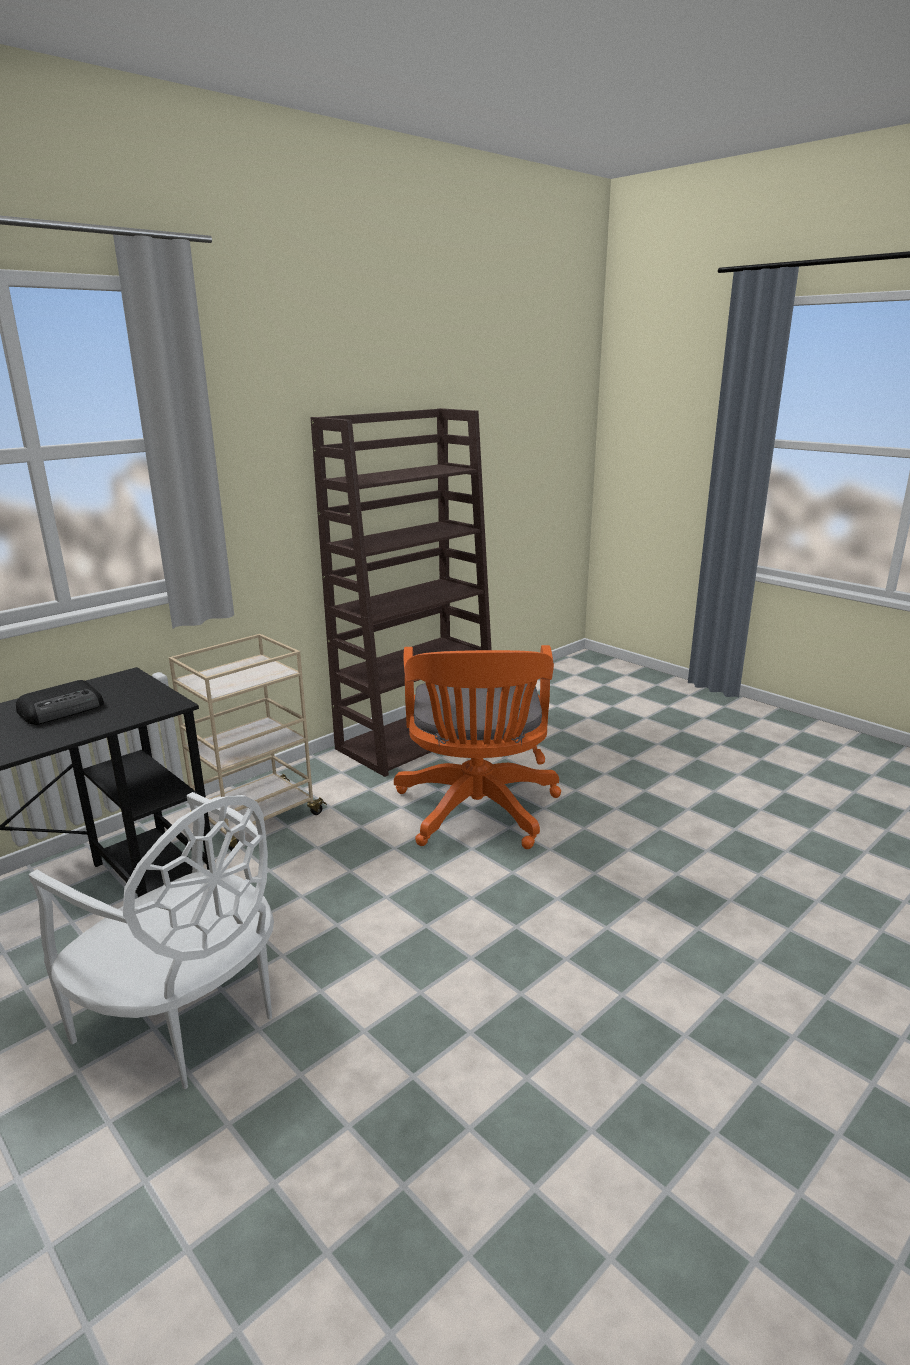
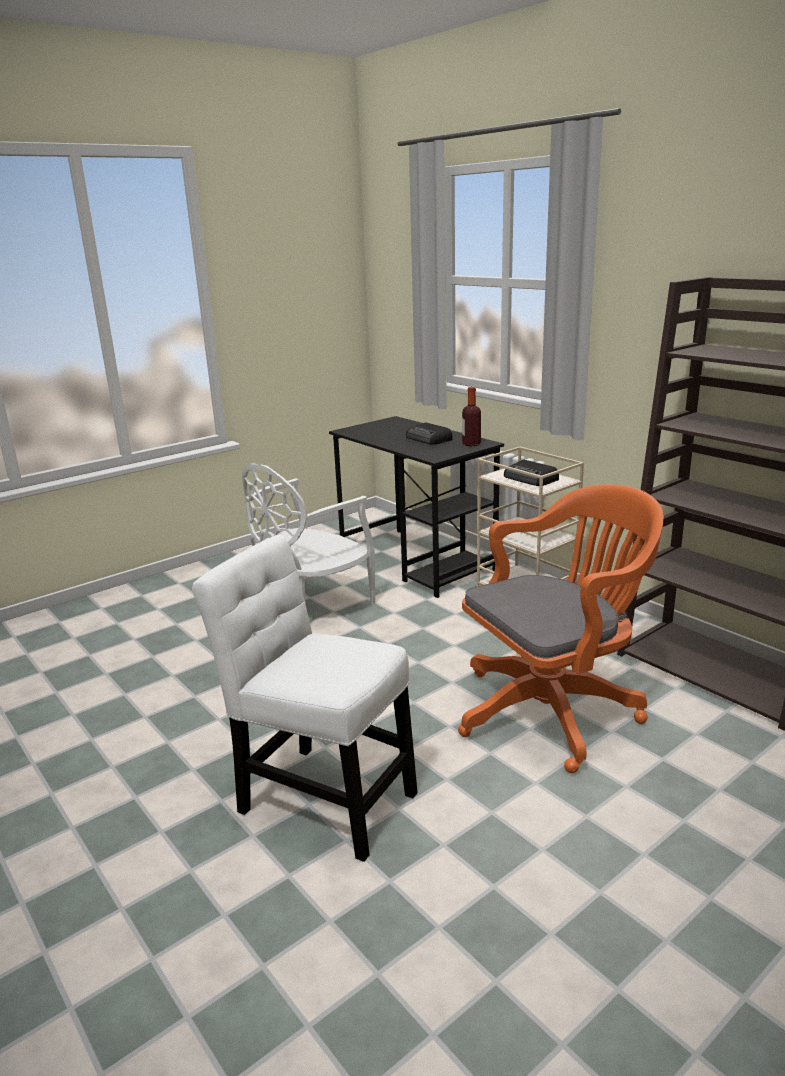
camera: 95 degrees right, 0 degrees up
(124, 683) = (471, 444): none -> bottle
(242, 674) = (531, 479): none -> radio
(477, 813) = (554, 709): orange office chair -> orange office chair turned 150 degrees clockwise
(649, 951) = (321, 797): none -> white chair

